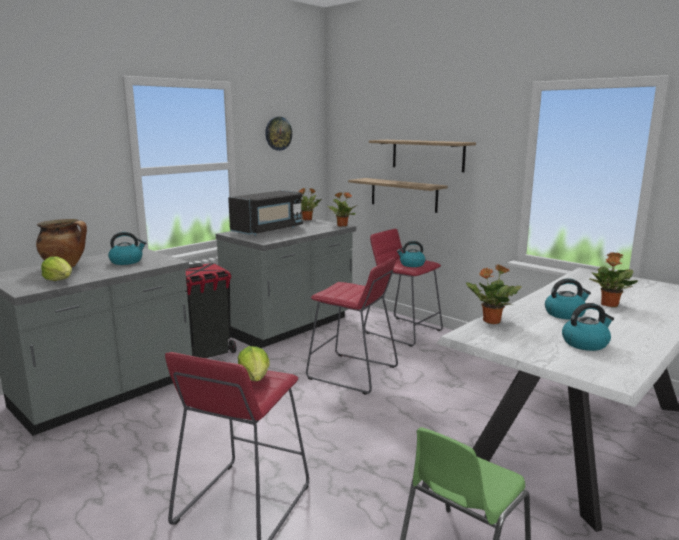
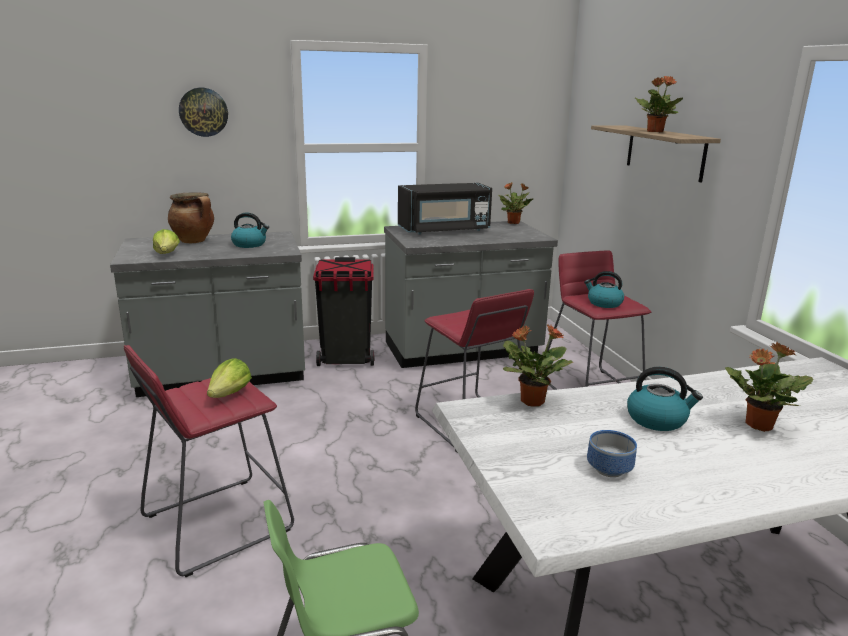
camera: 30 degrees right, 5 degrees up
(278, 133) = (492, 110): wall clock -> wall clock (203, 112)
(342, 225) = (540, 236): potted plant -> potted plant (654, 131)
(403, 194) = (633, 205): shelf -> none
(585, 343) = (607, 468): kettle -> bowl

